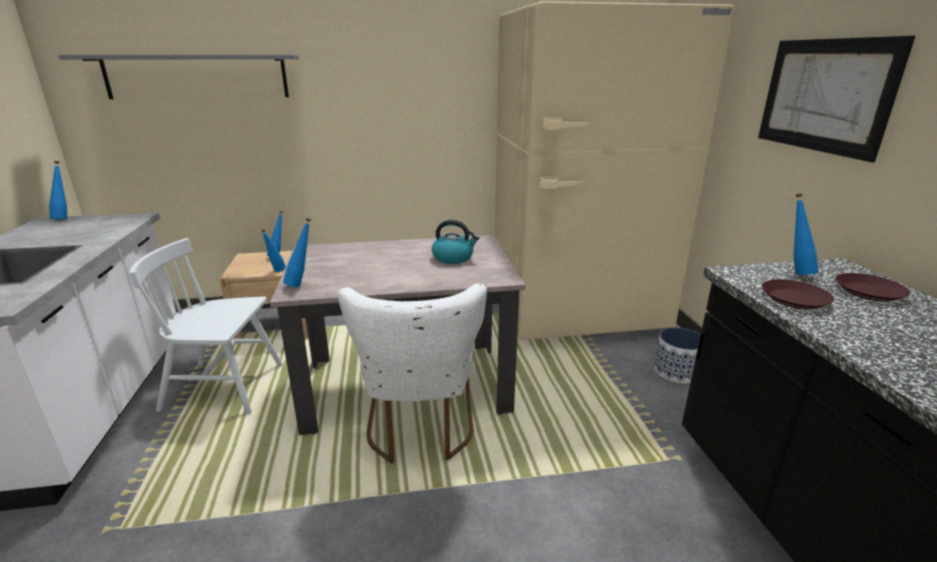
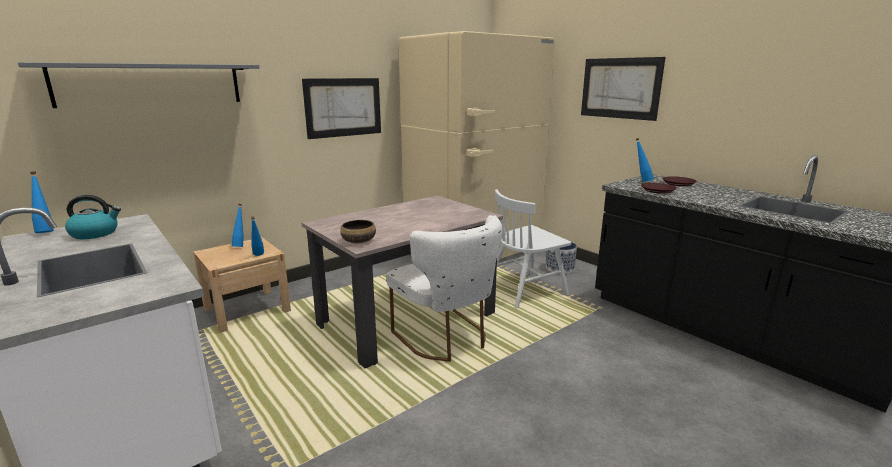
camera: 30 degrees left, 5 degrees down
(224, 387) = (255, 362): white chair -> white chair (525, 290)
(302, 284) = (359, 241): blue bottle -> bowl
(418, 107) = (343, 107): none -> picture
(453, 258) = (436, 210): kettle -> kettle (95, 233)

